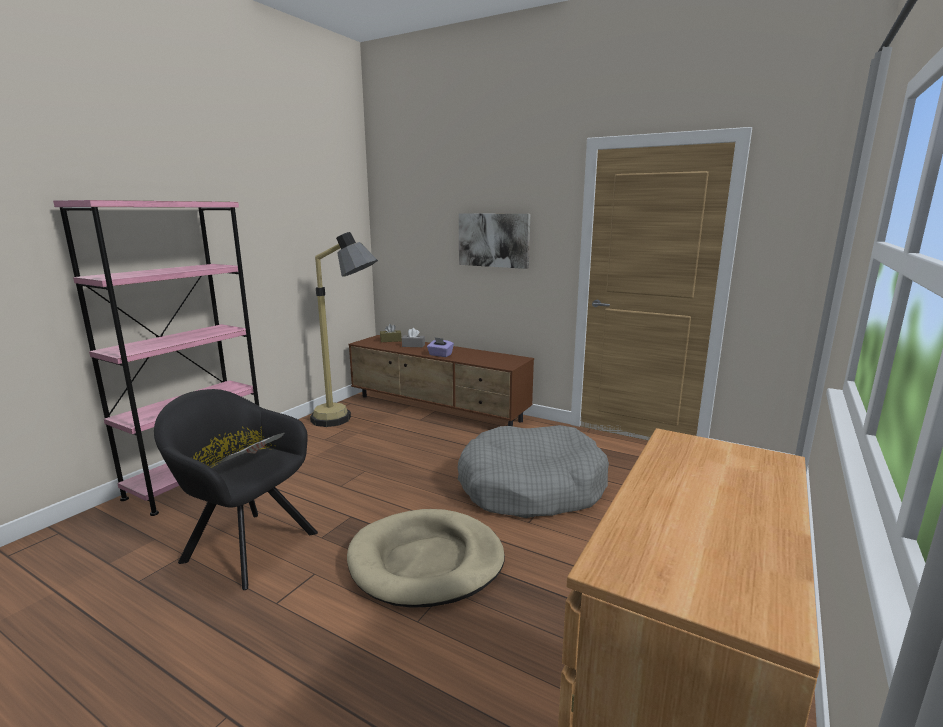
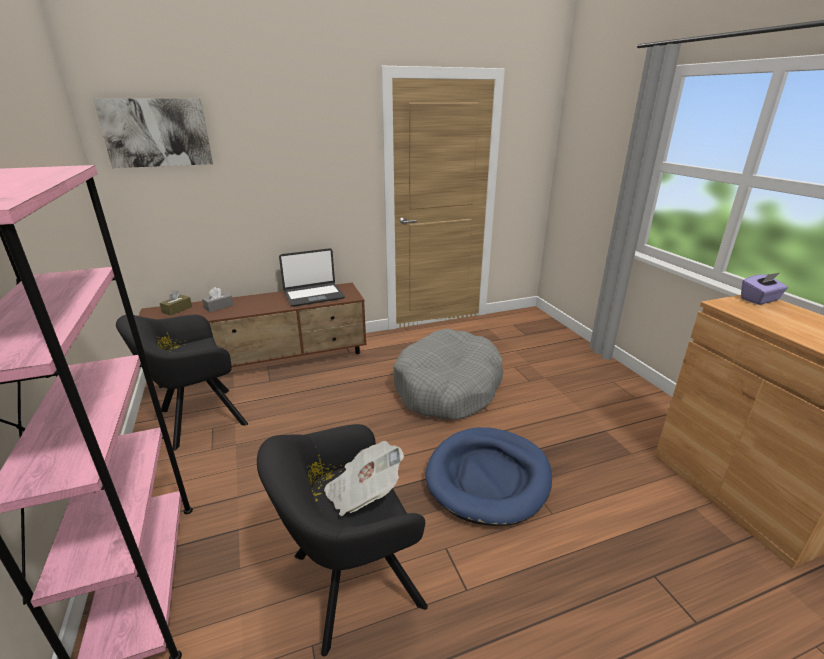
camera: 50 degrees left, 10 degrees up
(347, 421) = (197, 419): floor lamp -> black armchair
(426, 561) = (488, 477): beige dog bed -> blue dog bed
(440, 355) = (271, 307): purple tissue box -> purple tissue box (760, 300)
(483, 357) = (314, 295): none -> laptop
(494, 240) = (292, 172): picture -> picture (157, 132)

